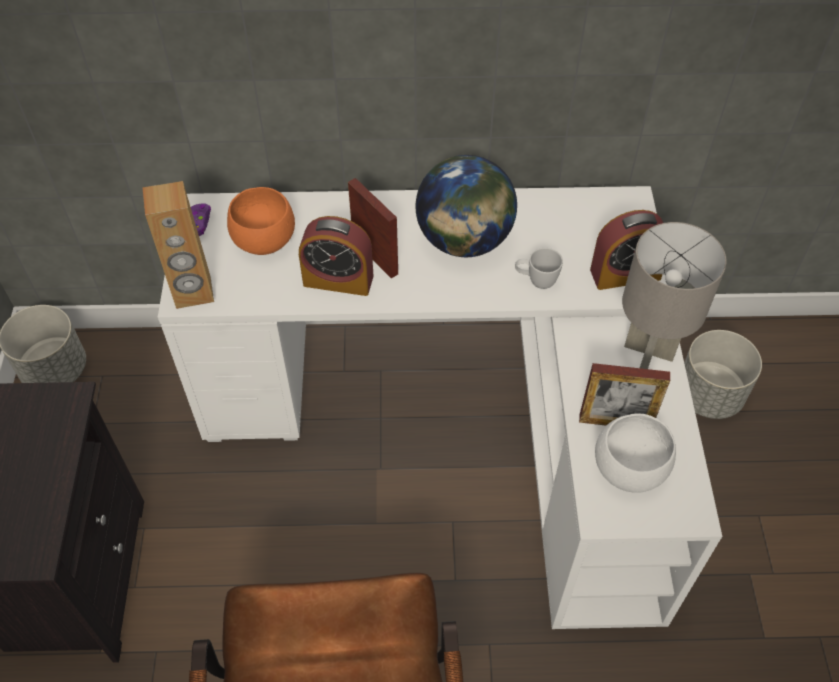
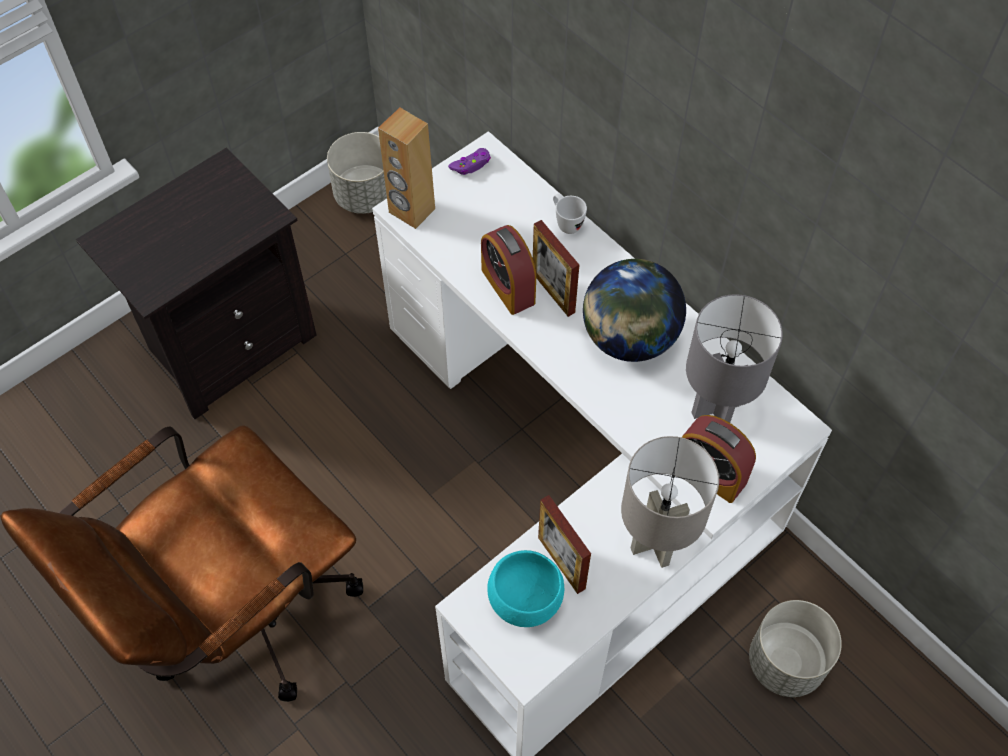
camera: 50 degrees right, 5 degrees up
(263, 242) = (495, 215): orange bowl -> none
(375, 256) = (553, 292): picture frame -> picture frame turned 135 degrees clockwise
(536, 281) = (637, 414): white mug -> white mug (566, 223)
(574, 234) = (715, 408): none -> grey table lamp
(627, 468) = (525, 599): white bowl -> turquoise bowl

